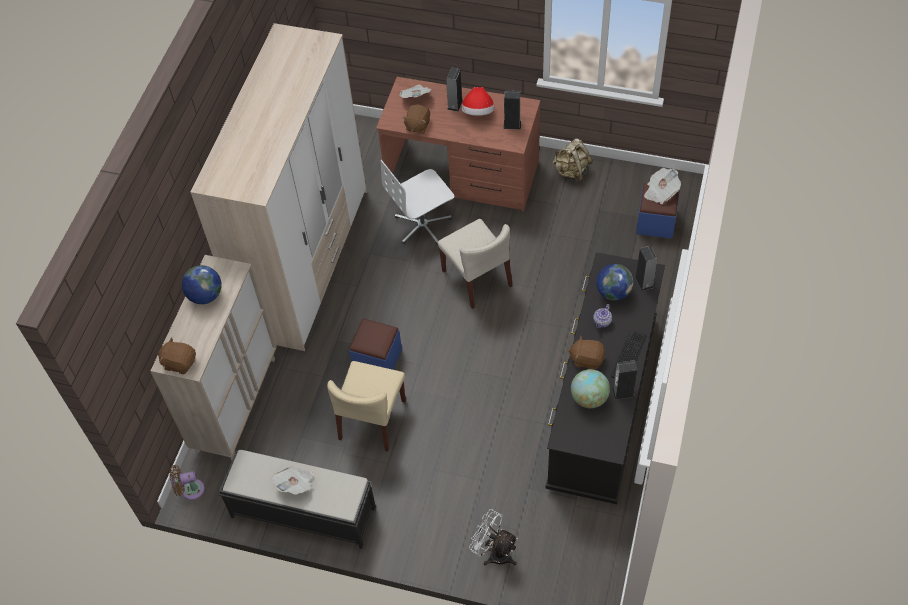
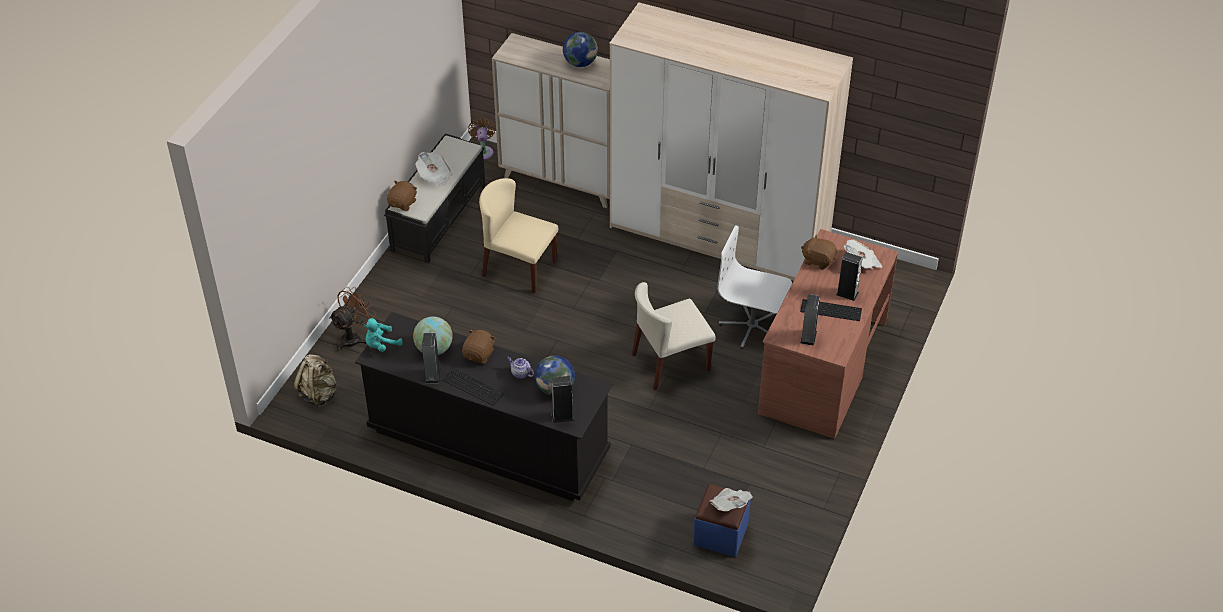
camera: 95 degrees right, 10 degrees down
(180, 362) = (514, 48): brown plush toy -> brown plush toy (403, 203)
(377, 359) = (586, 277): blue ottoman -> none
(423, 225) = (752, 327): white office chair -> white office chair turned 45 degrees counterclockwise
(478, 112) = (831, 311): hat -> keyboard
(494, 553) = (354, 337): white fan -> brown fan
(571, 172) = (813, 467): beige backpack -> beige backpack (319, 394)
(595, 445) = (381, 345): none -> turquoise plush toy

